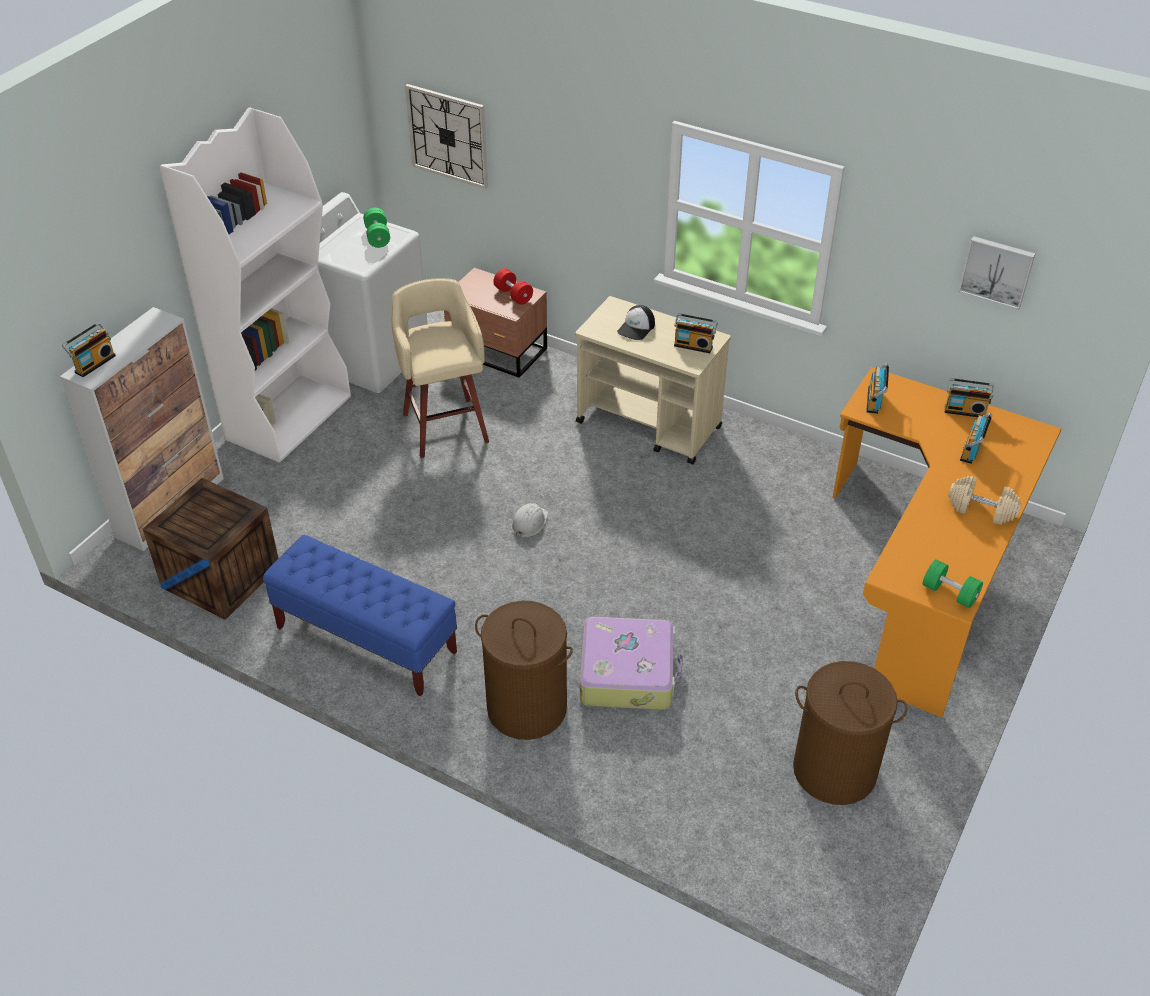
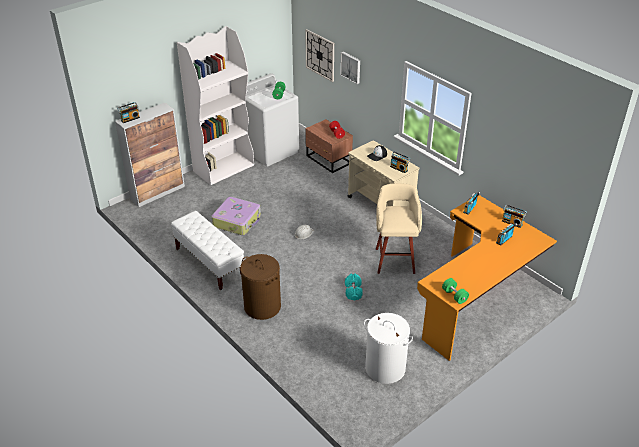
camera: 20 degrees right, 5 degrees down
(221, 576) = (164, 224): crate -> none
(366, 640) = (209, 263): blue bench -> white bench
(445, 426) = (288, 186): beige stool -> beige stool (395, 259)
(628, 672) = (314, 304): suitcase -> suitcase (237, 221)
(689, 622) = (353, 291): none -> turquoise dumbbell
(834, 771) = (385, 368): brown laundry basket -> white laundry basket
(982, 509) = (493, 265): beige dumbbell -> none
(997, 271) = (532, 154): picture -> picture (351, 67)

